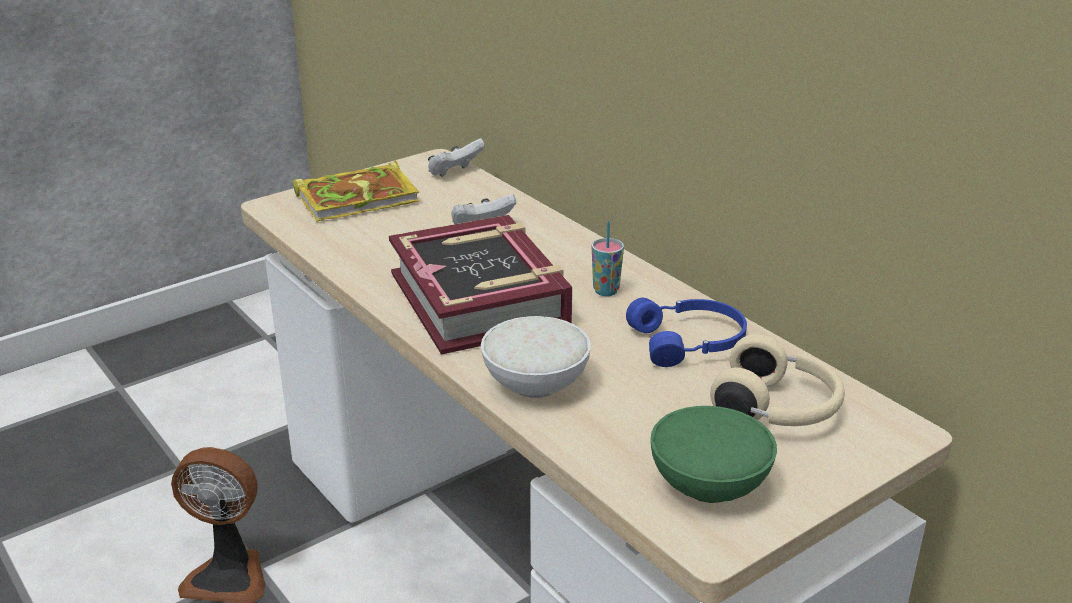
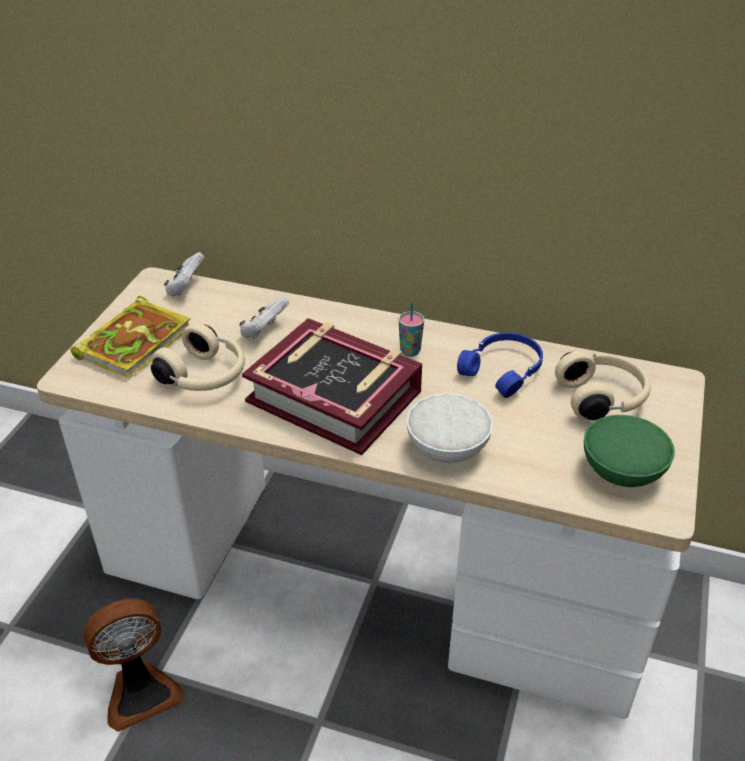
camera: 35 degrees left, 10 degrees up
(382, 243) = (205, 376): none -> beige headphones

